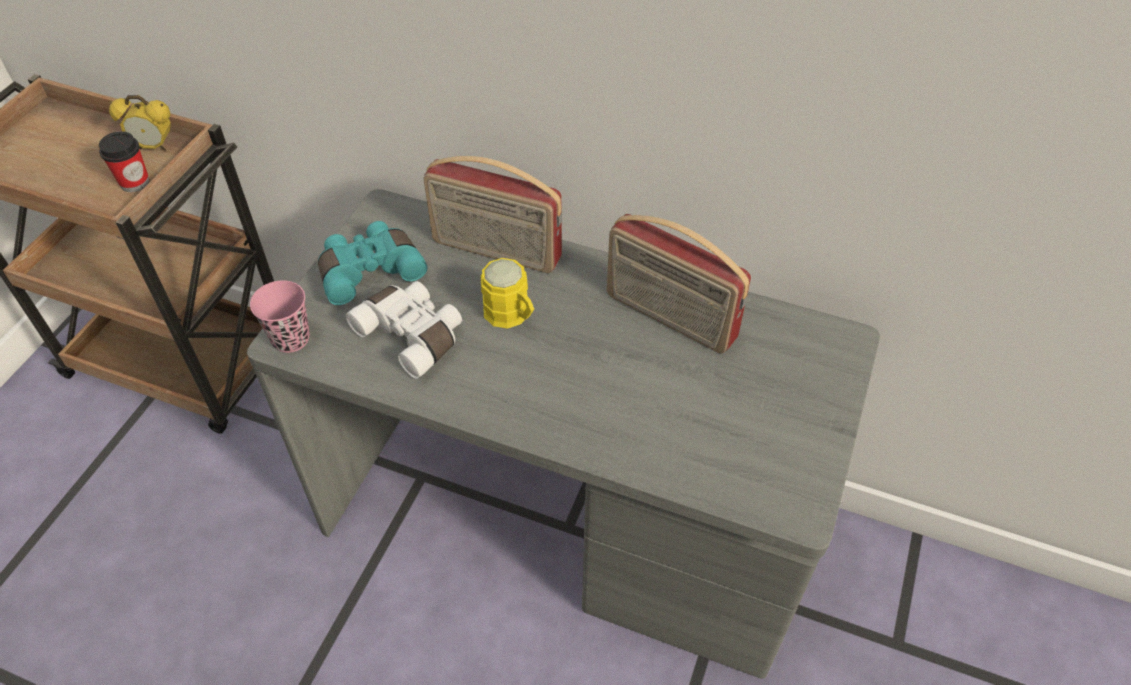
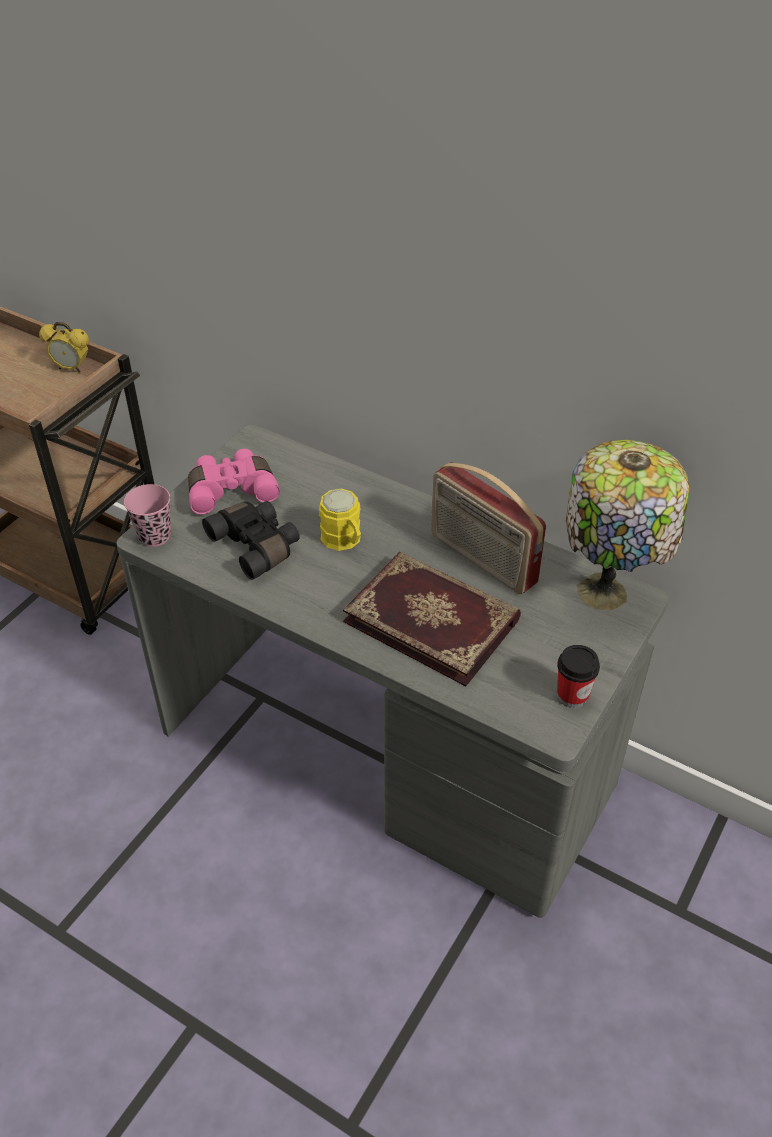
camera: 10 degrees right, 5 degrees down
(134, 182) = (50, 395): cup -> cup (572, 695)
(369, 270) = (231, 489): turquoise binoculars -> pink binoculars
(413, 334) = (257, 545): white binoculars -> black binoculars
(495, 251) = (343, 487): radio -> none
(632, 397) = (433, 619): none -> book
(813, 338) = (607, 593): none -> table lamp

